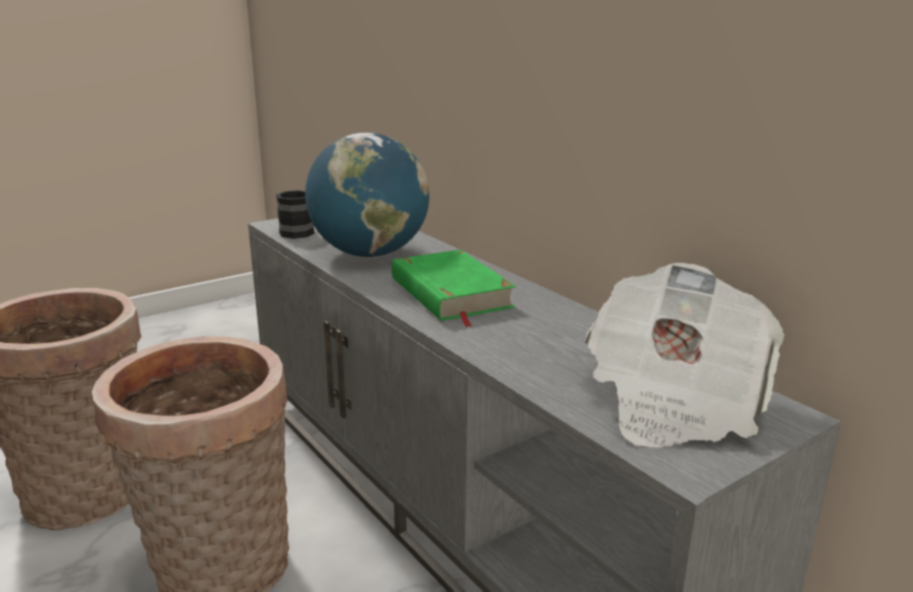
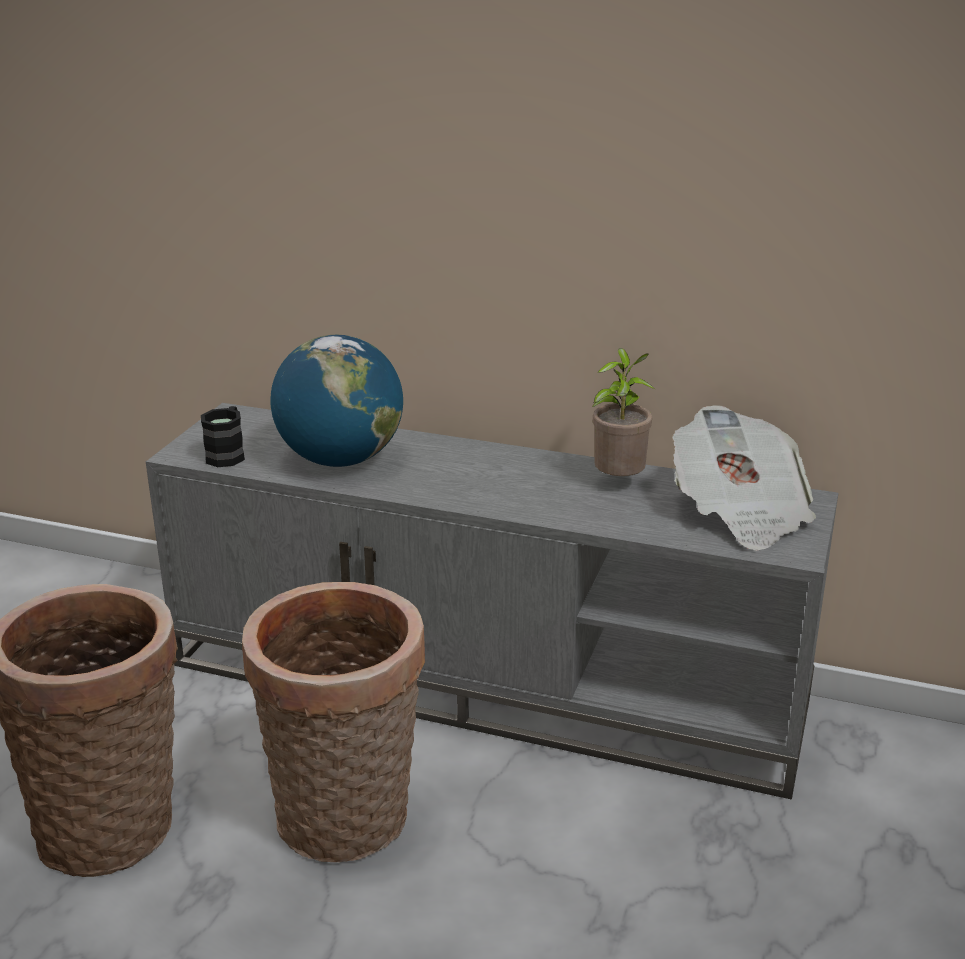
camera: 35 degrees left, 5 degrees up
(450, 293) = (476, 478): green book -> none
(577, 333) = (619, 482): none -> potted plant

